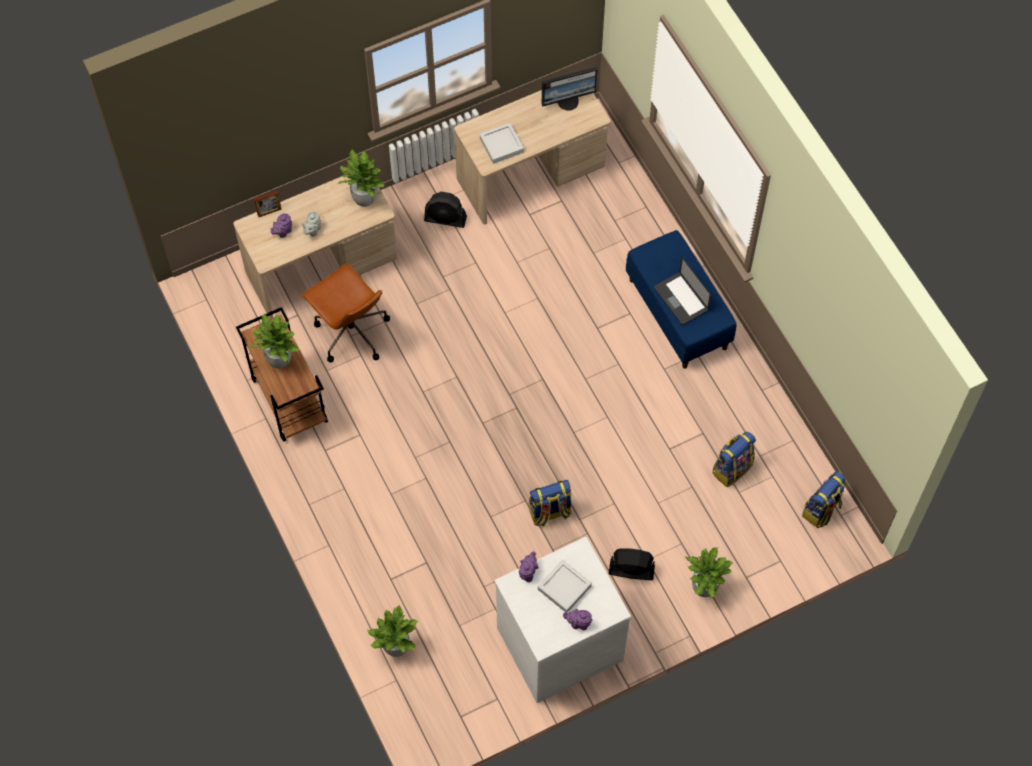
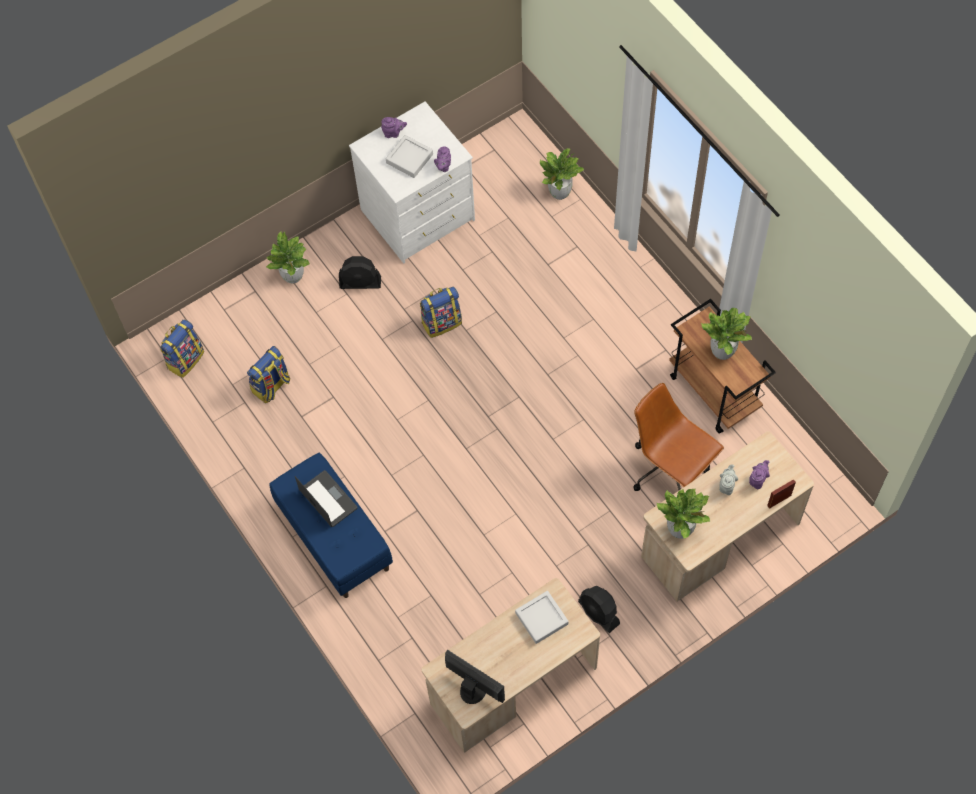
camera: 175 degrees right, 0 degrees up
(445, 219) = (599, 613): black fan -> black fan turned 135 degrees counterclockwise
(568, 101) = (473, 689): monitor -> monitor turned 60 degrees clockwise

